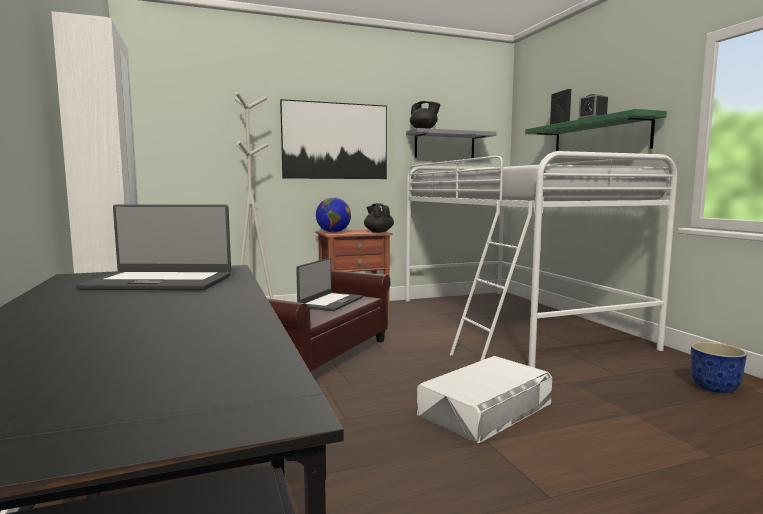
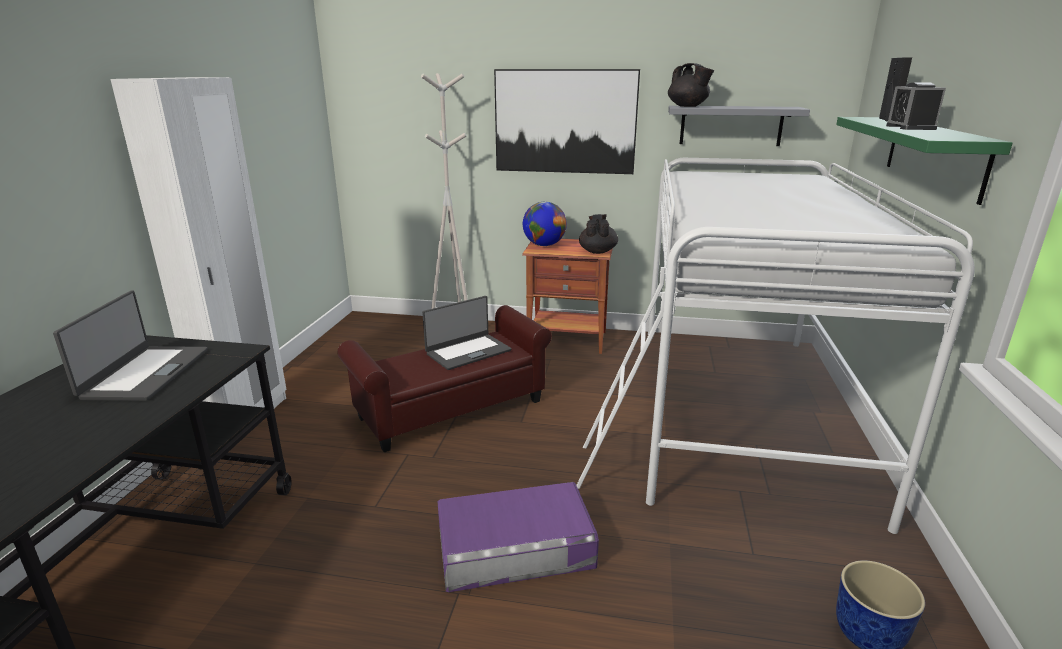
camera: 30 degrees right, 15 degrees up
(160, 282) = (145, 373): laptop -> laptop turned 120 degrees counterclockwise
(485, 409) = (515, 547): white storage box -> purple storage box

